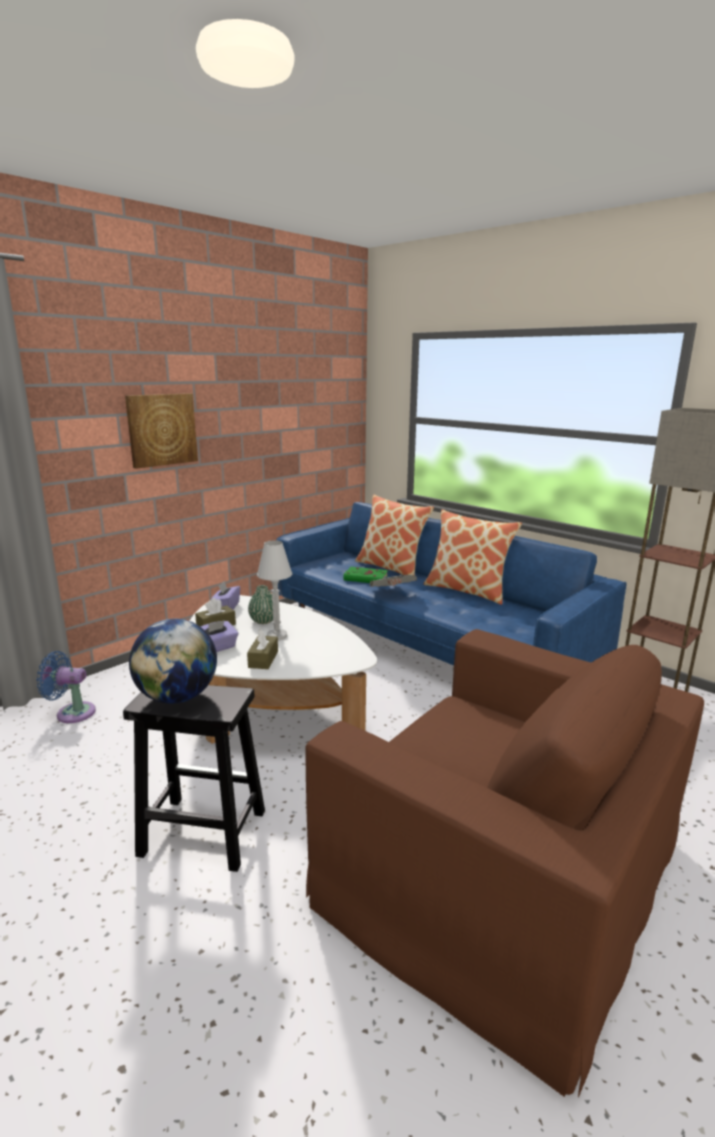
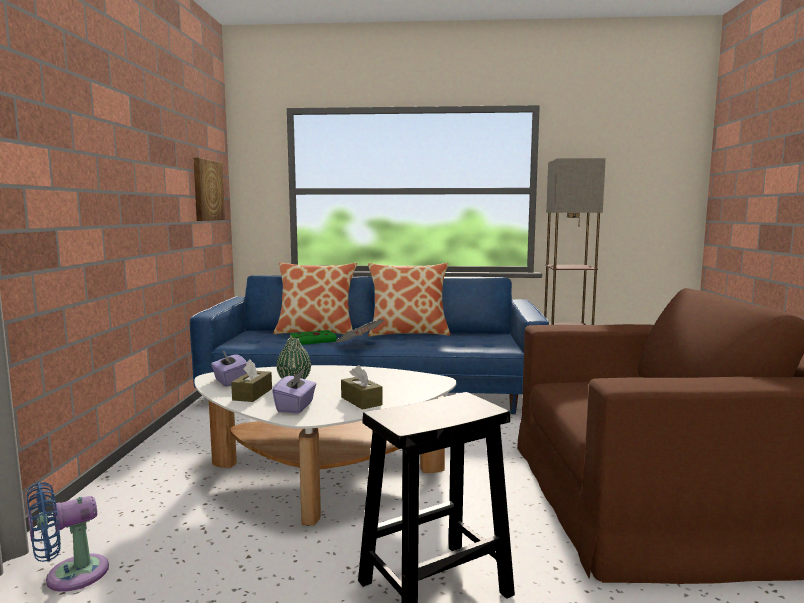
camera: 40 degrees left, 10 degrees down
(161, 429) = (91, 175): picture -> picture (207, 190)
(177, 697) = (422, 414): globe -> none
(277, 636) = (334, 385): white table lamp -> none

